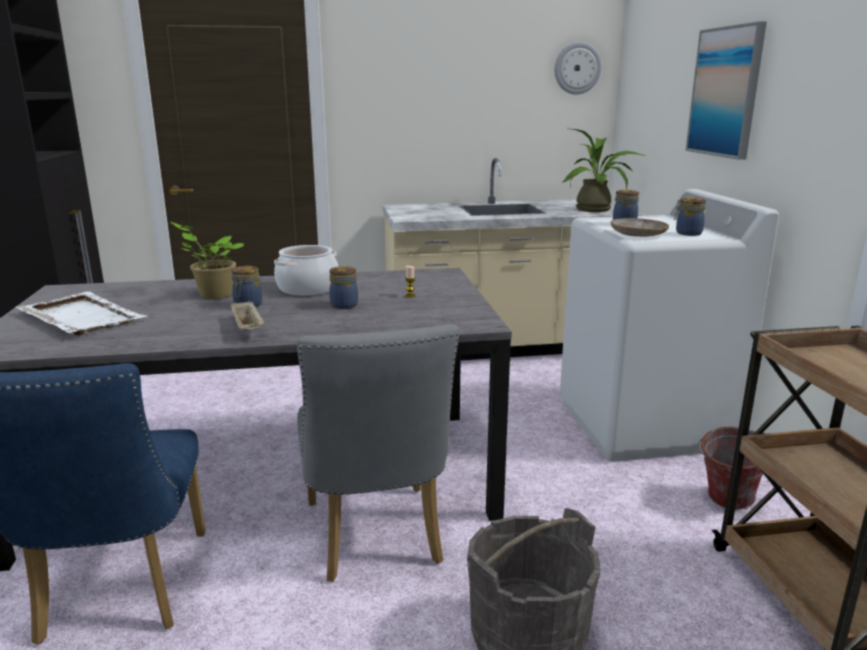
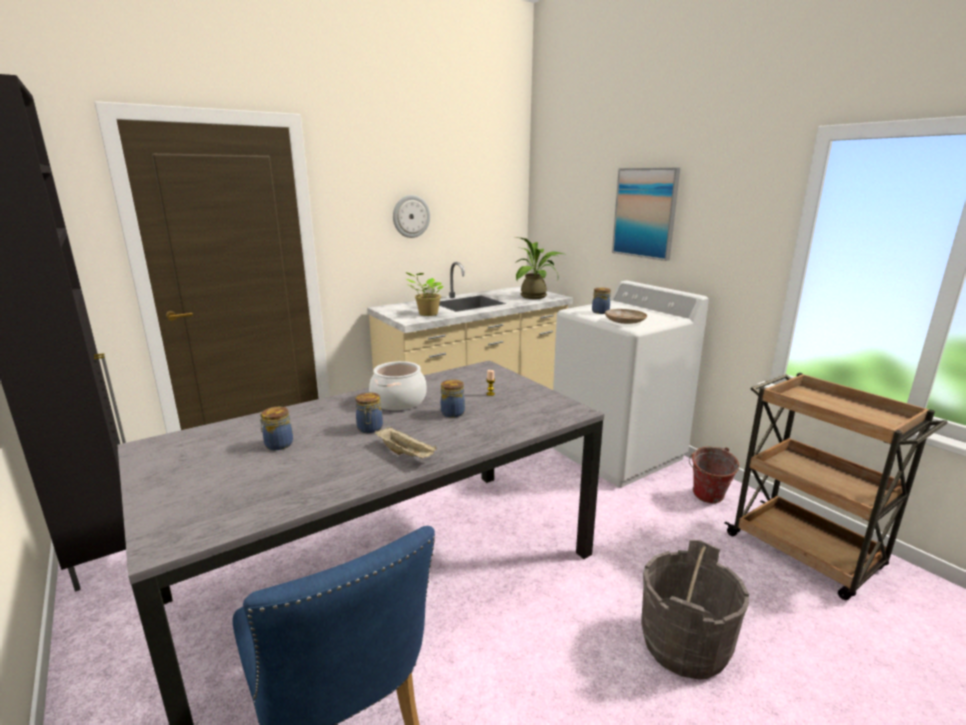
camera: 25 degrees left, 0 degrees up
(81, 317) = (219, 475): white tray -> none
(213, 295) = (321, 423): potted plant -> potted plant (427, 314)
(375, 540) = (518, 603): grey chair -> none
(577, 68) = (503, 188): wall clock -> wall clock (411, 216)
(687, 233) = (651, 316): jar -> jar (278, 444)

